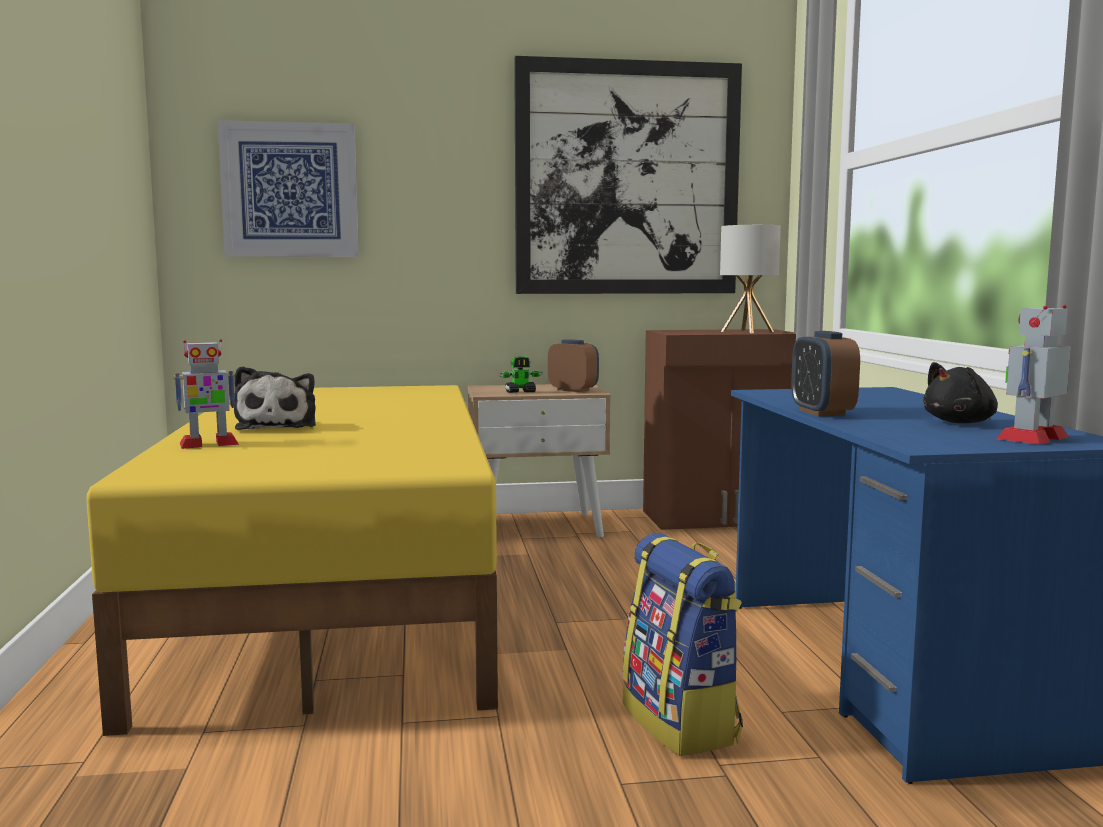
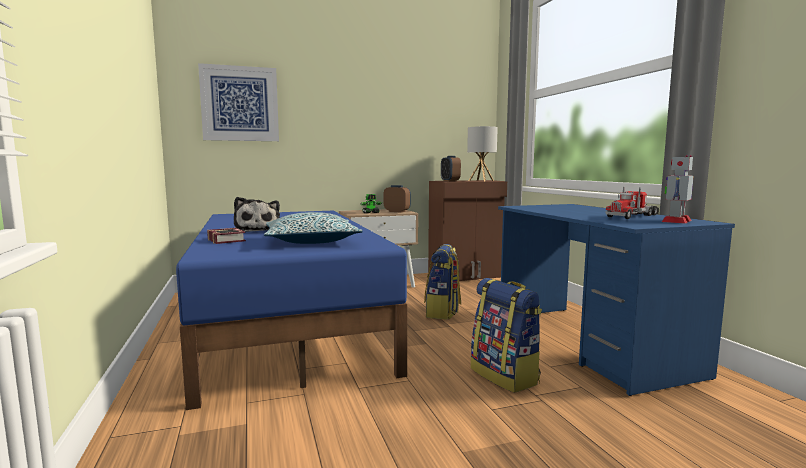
camera: 10 degrees left, 0 degrees up
(208, 444) = (227, 240): toy robot -> book
(340, 592) = (289, 322): yellow bed -> blue bed
(345, 452) = (311, 241): none -> pillow
(627, 179) = (418, 103): picture -> none
(630, 590) = (443, 312): none -> backpack
(822, 412) = (560, 214): alarm clock -> alarm clock (450, 181)
(961, 422) = (632, 216): black plush toy -> toy truck

